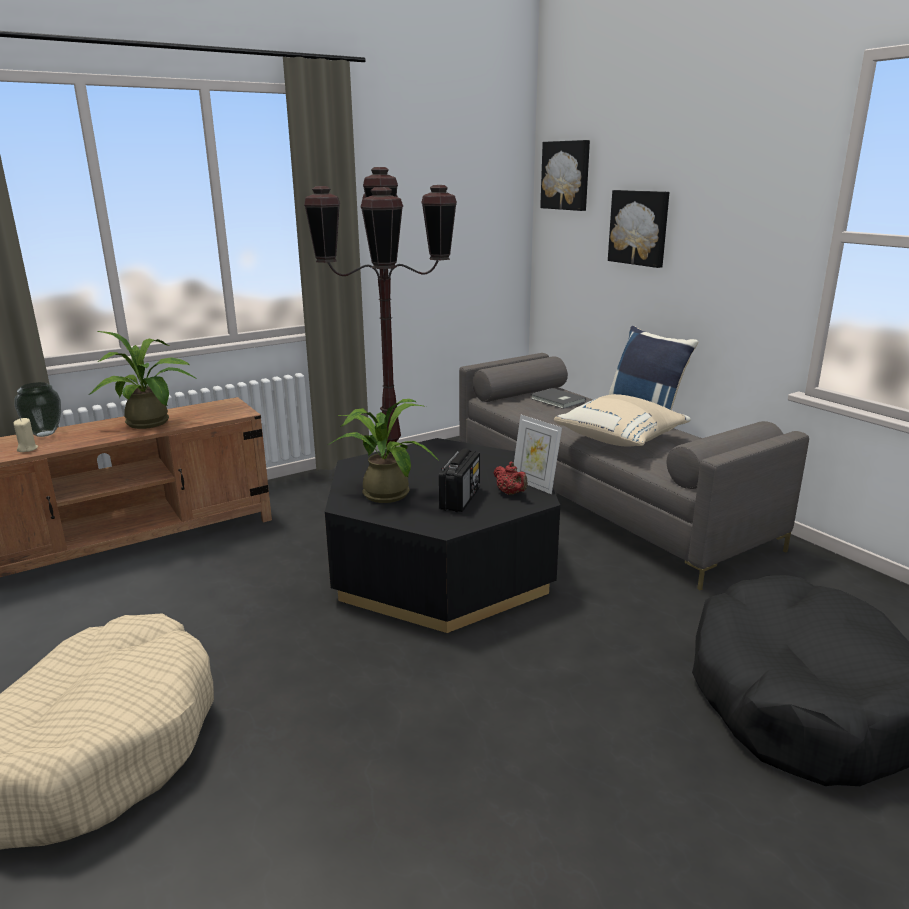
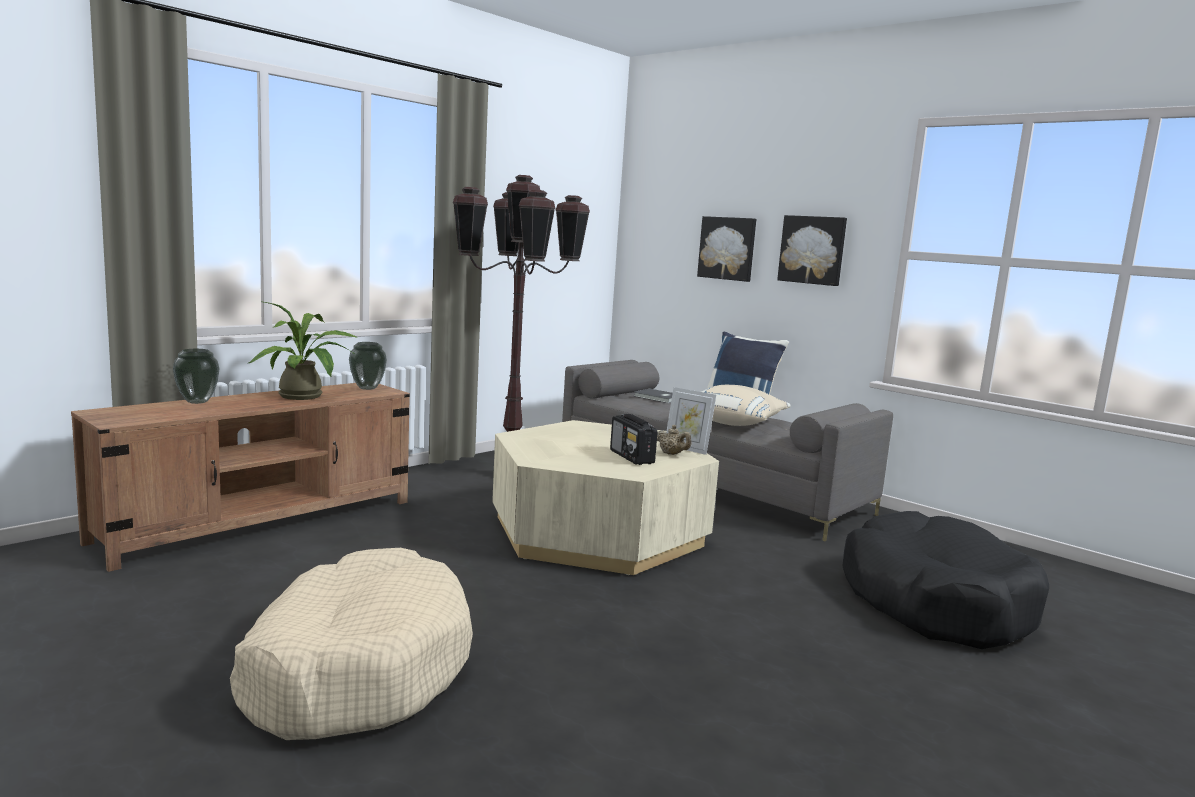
camera: 15 degrees left, 10 degrees down
(27, 449) = (193, 411): beige candle -> none
(224, 408) = (368, 388): none -> vase
(382, 492) = (559, 453): potted plant -> none
(442, 567) = (598, 532): black coffee table -> beige coffee table
(460, 498) = (632, 457): radio -> radio turned 150 degrees clockwise
(510, 493) = (672, 454): red teapot -> beige teapot
(566, 175) = (654, 203): picture -> picture (812, 250)

